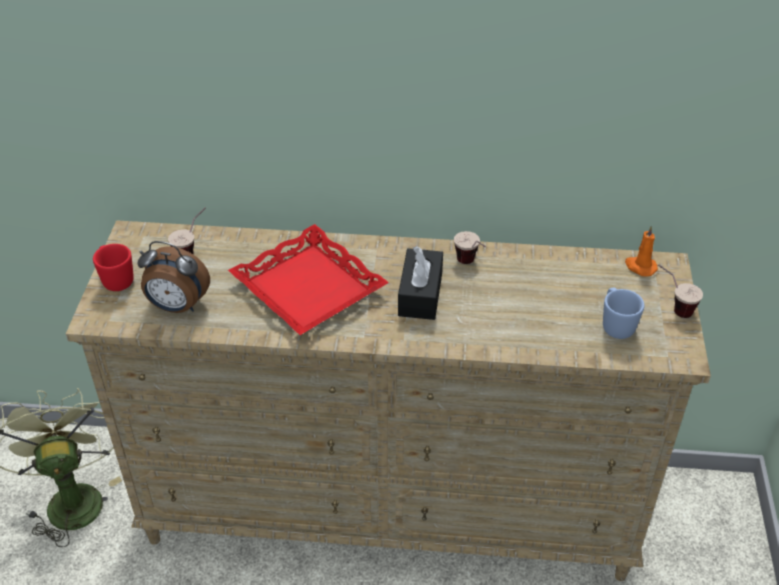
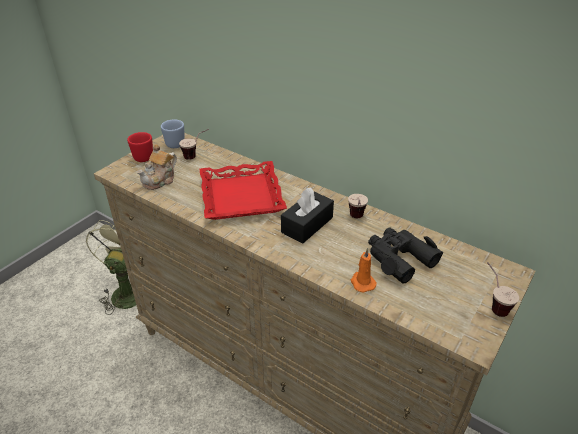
camera: 30 degrees right, 5 degrees down
(177, 307) = (160, 180): alarm clock -> teapot
(550, 294) = (399, 258): none -> black binoculars
(615, 325) = (434, 298): blue mug -> blue mug (177, 142)
(640, 267) = (486, 265): orange candle -> orange candle (362, 282)

